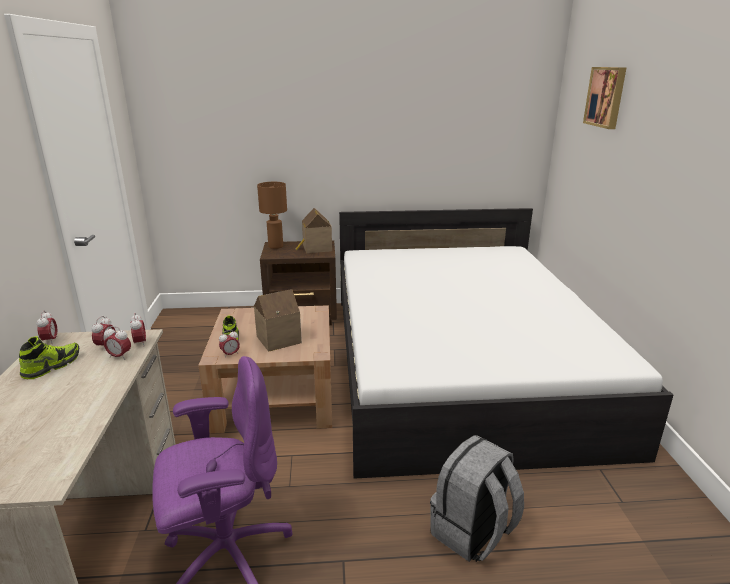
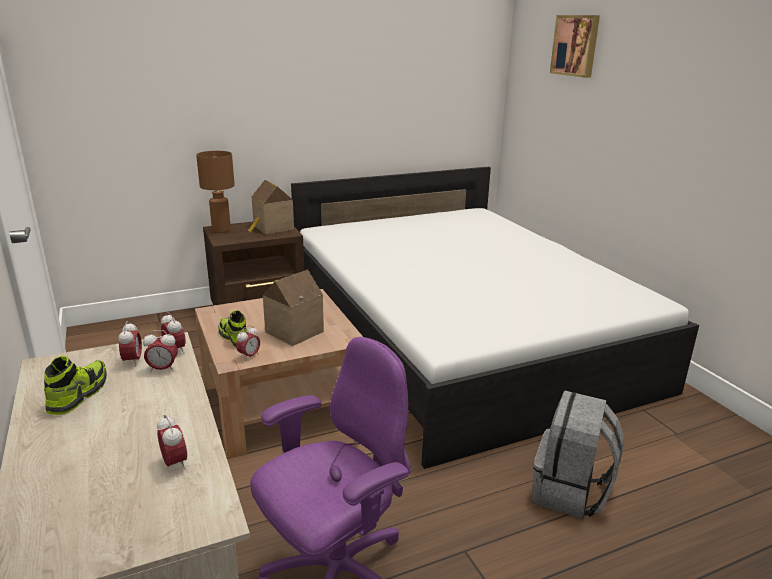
camera: 20 degrees left, 0 degrees up
(50, 340) = (44, 366): alarm clock -> alarm clock (174, 464)

